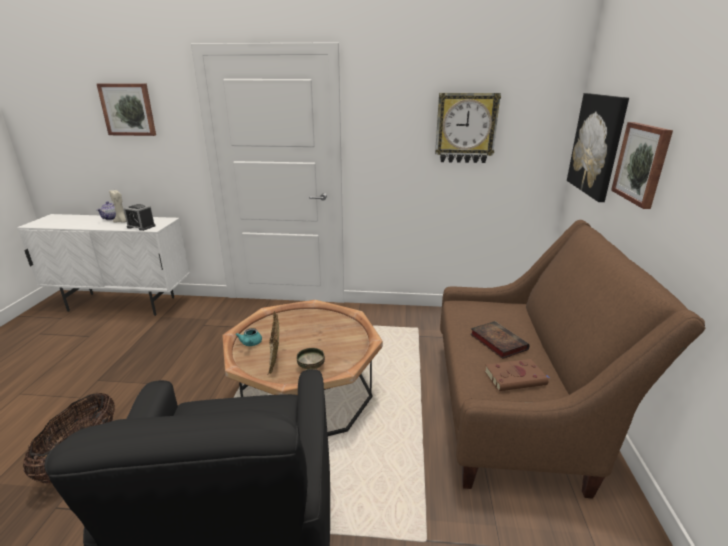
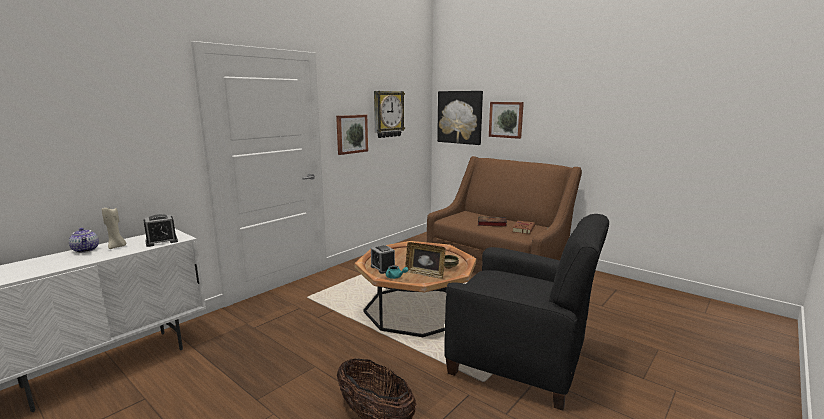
camera: 55 degrees left, 10 degrees down
(128, 109) = (107, 108): picture -> picture (351, 134)
(269, 327) = (383, 268): none -> alarm clock

